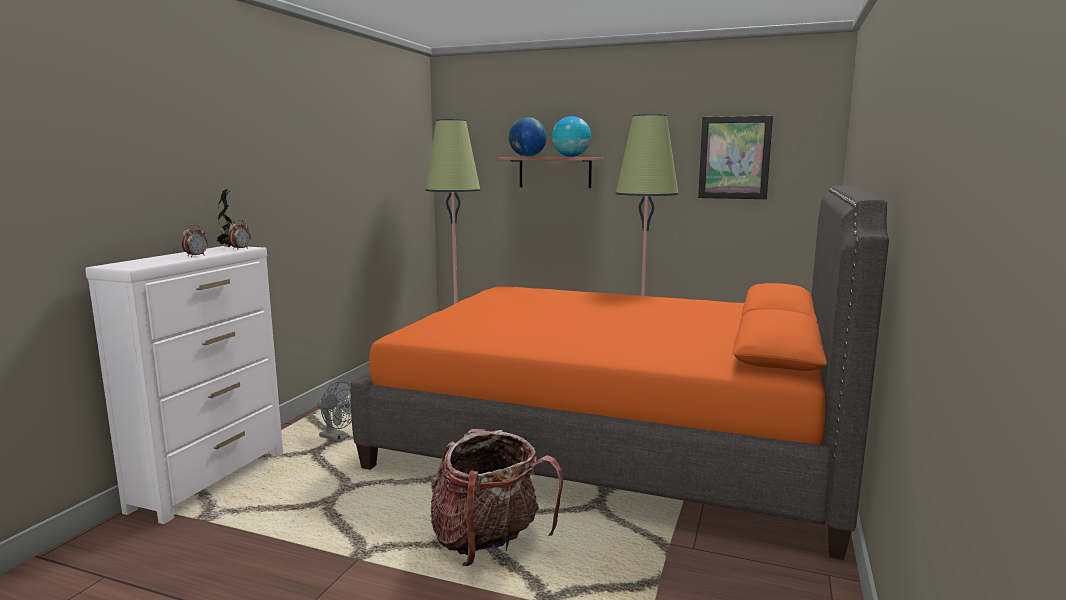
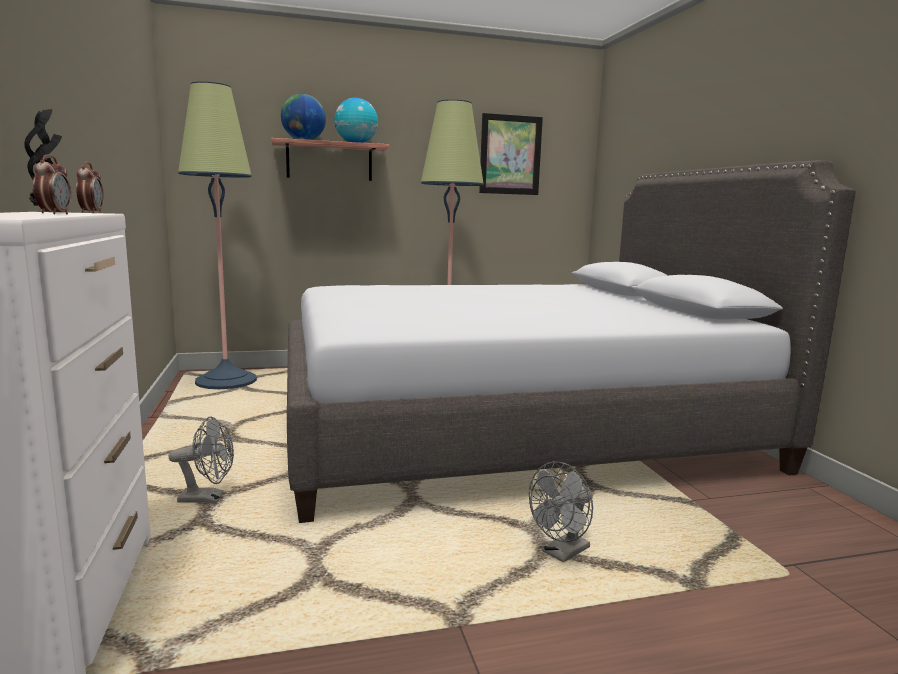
camera: 35 degrees left, 0 degrees up
(488, 543) = (561, 554): backpack -> grey fan
(613, 440) = (511, 429): orange bed -> grey bed

